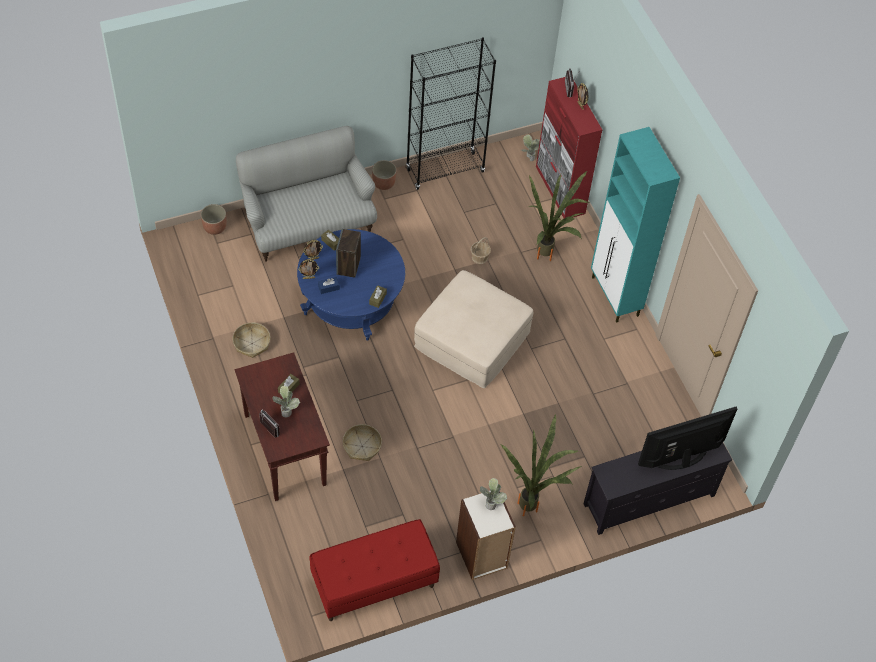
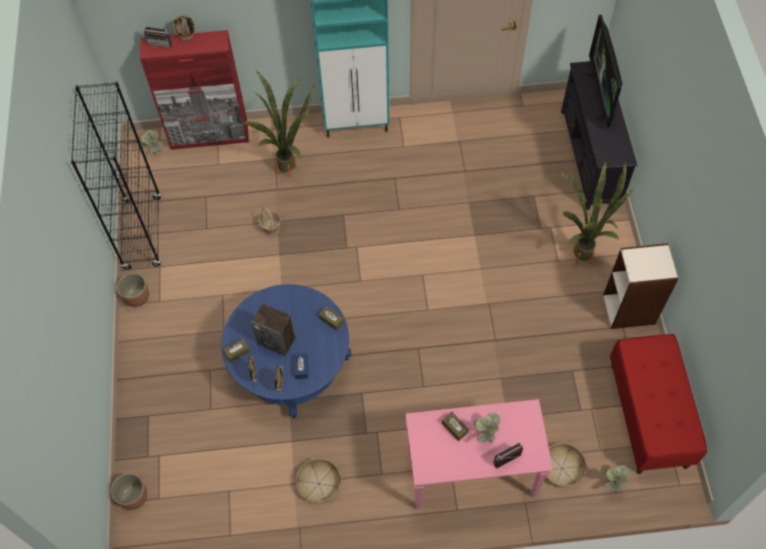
camera: 70 degrees left, 5 degrees up
(284, 449) = (470, 474): brown console table -> pink console table
(308, 224) = (166, 389): sofa -> none
(362, 446) = (482, 393): basket -> basket (562, 468)
(472, 339) = (373, 258): beige ottoman -> none
(491, 502) = (637, 257): potted plant -> potted plant (611, 485)

